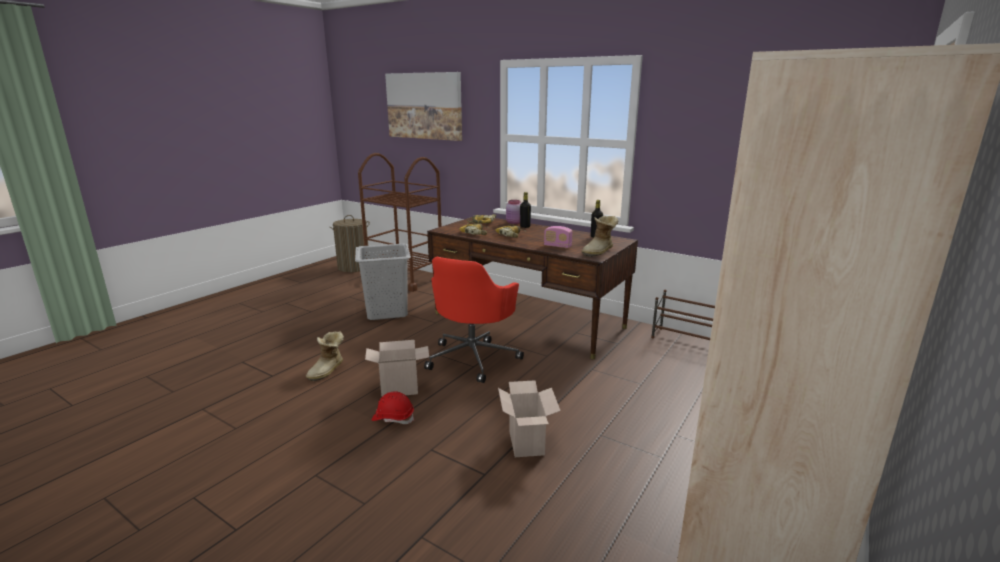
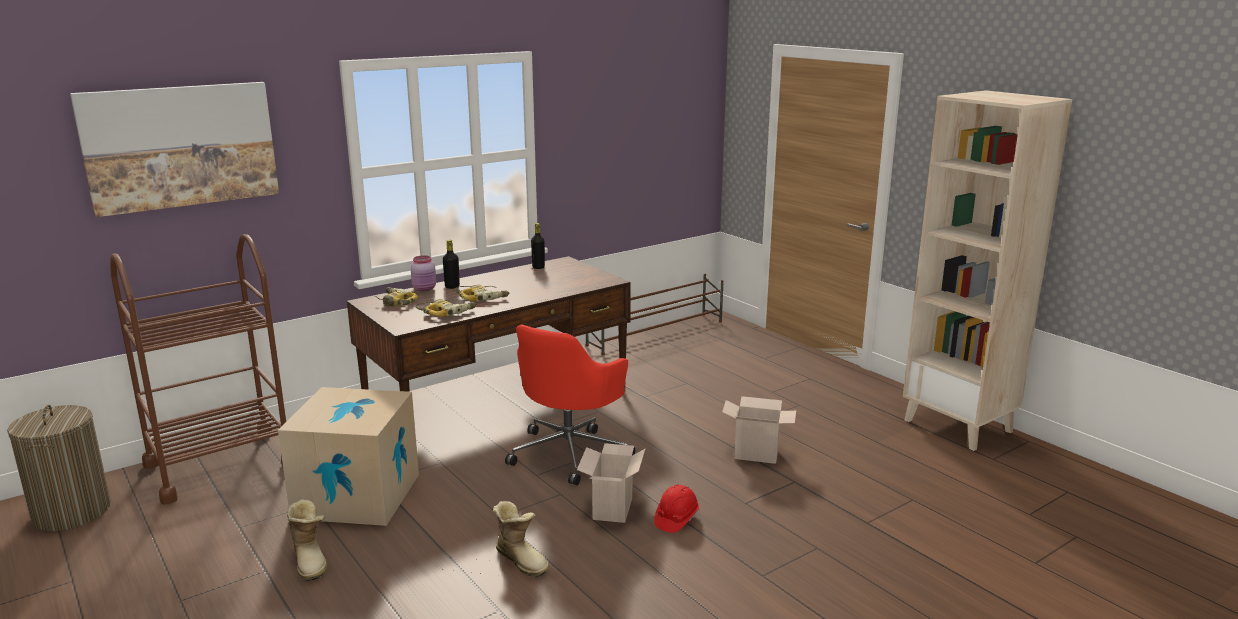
camera: 70 degrees left, 0 degrees up
(387, 312) = (357, 496): grey laundry basket -> cardboard box
(473, 358) = (570, 452): red office chair -> red office chair turned 75 degrees clockwise
(557, 246) = (556, 287): radio -> none
(599, 252) = (595, 276): boot -> boot (311, 560)

